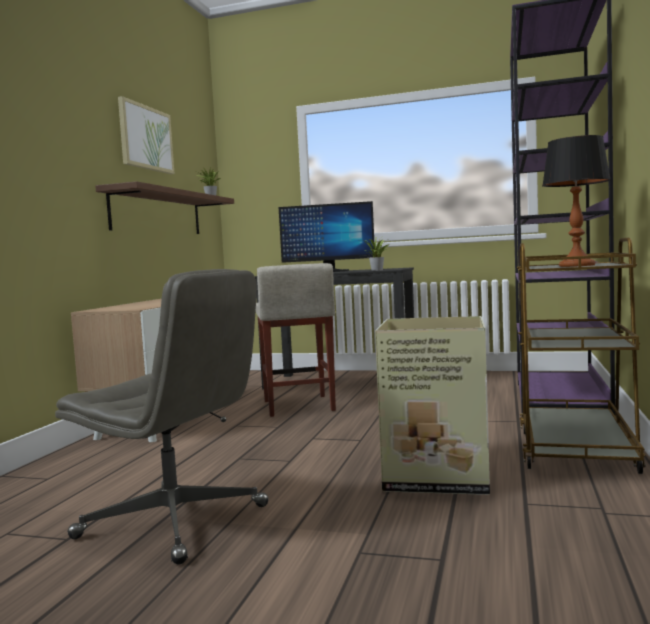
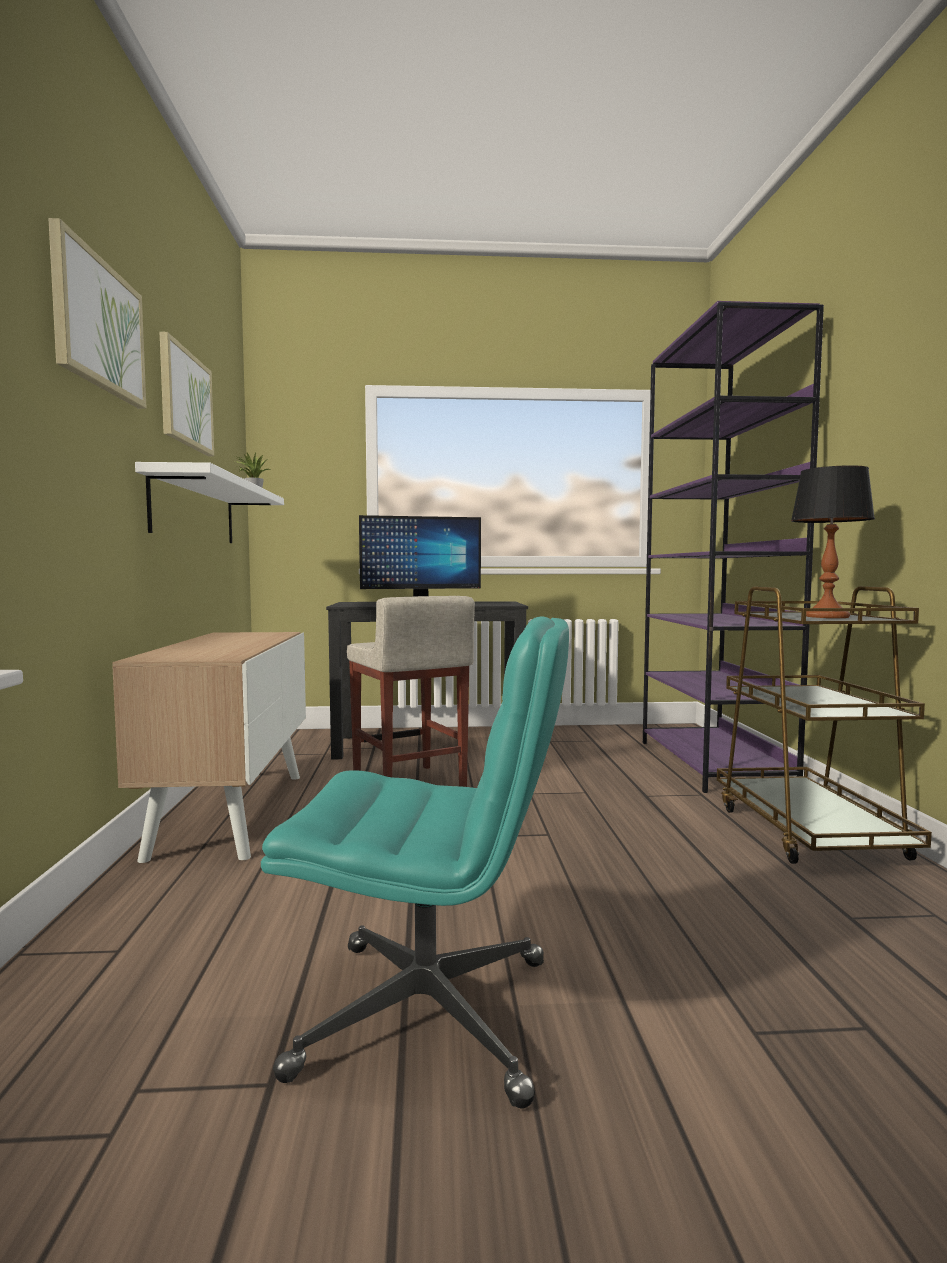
camera: 20 degrees left, 0 degrees up
(60, 103) = (98, 325): none -> picture
(157, 213) = (195, 511): brown shelf -> white shelf
(175, 522) = (430, 1015): grey office chair -> turquoise office chair
(377, 270) = (493, 605): potted plant -> none
(434, 476) = (701, 885): cardboard box -> none

